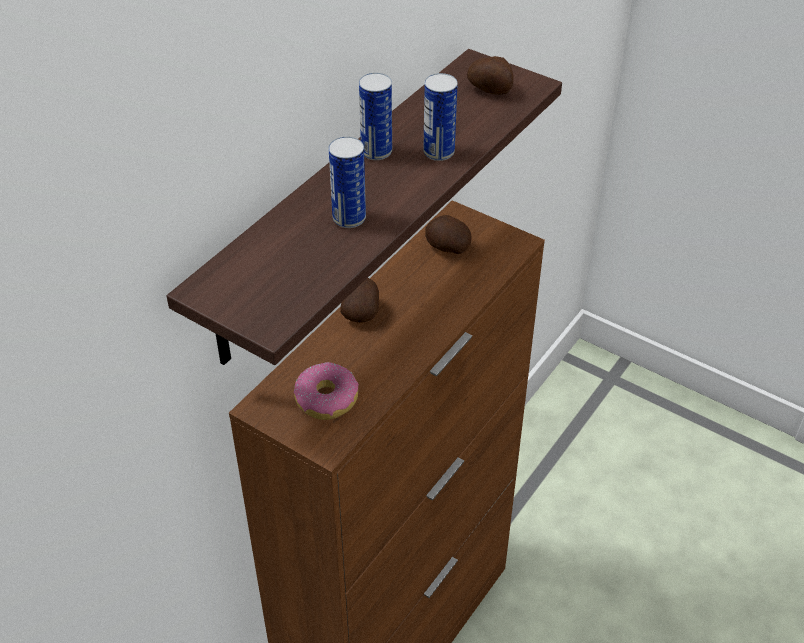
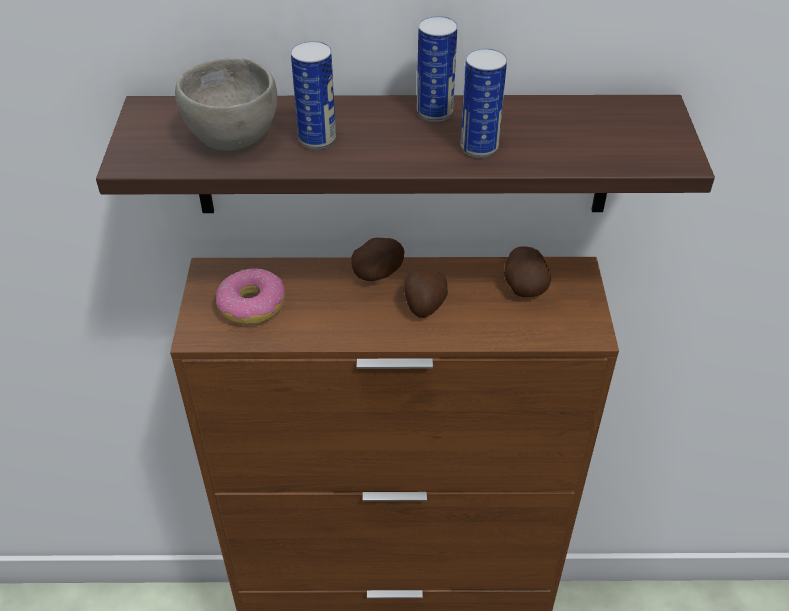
camera: 55 degrees right, 0 degrees up
(298, 257) = (234, 136): none -> grey bowl
(490, 90) = (627, 136): potato -> potato (424, 306)

